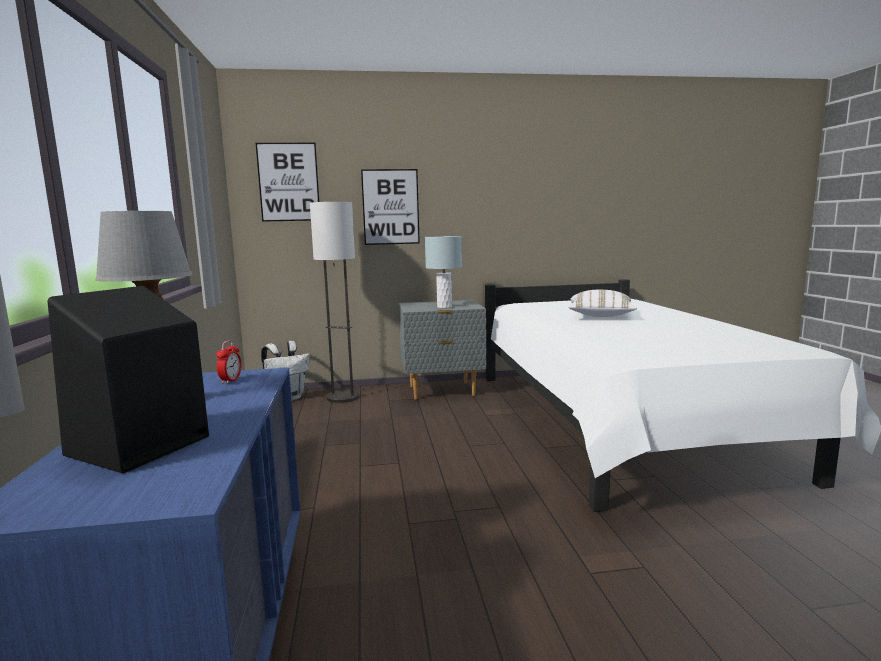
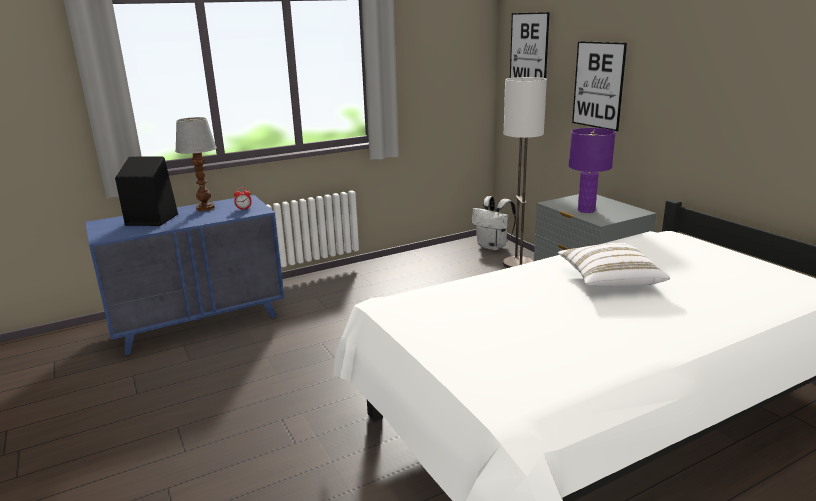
camera: 70 degrees right, 10 degrees up
(444, 307) = (586, 210): grey table lamp -> purple table lamp

